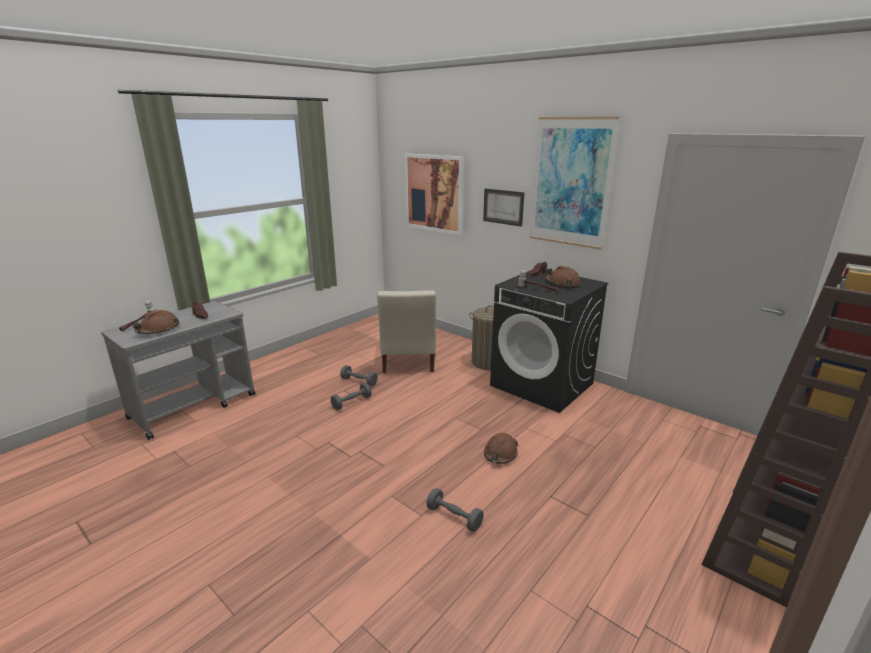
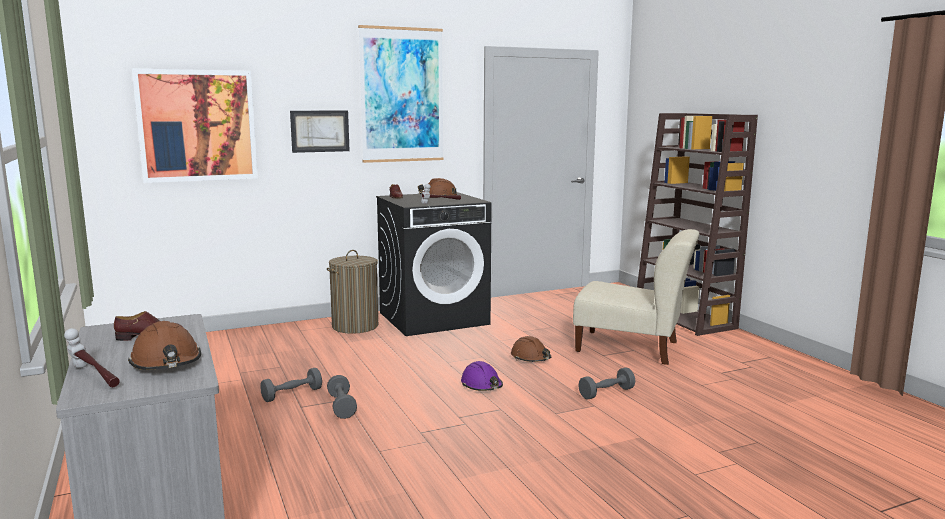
camera: 65 degrees left, 10 degrees down
(408, 360) = (280, 359): beige chair -> beige chair (632, 348)
(421, 445) = (482, 386): none -> purple hard hat

